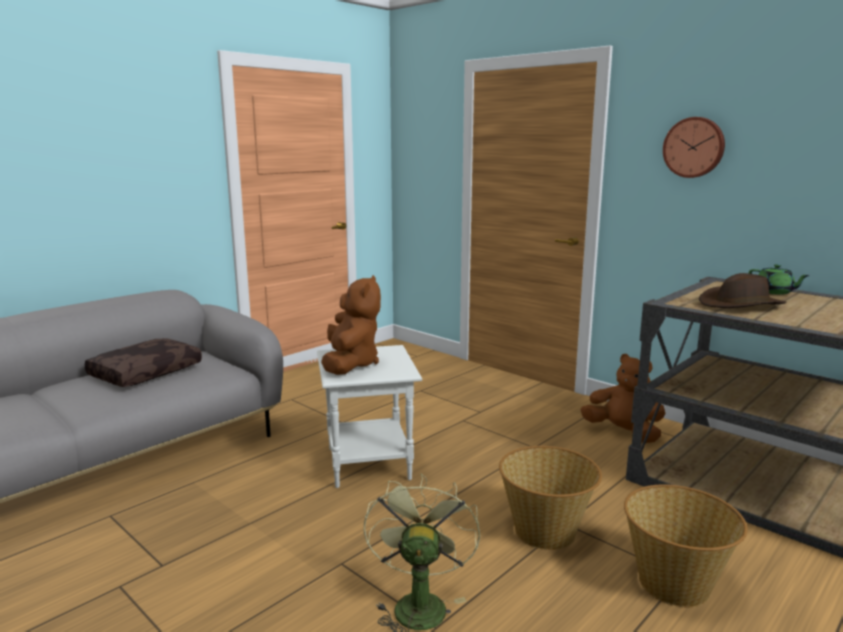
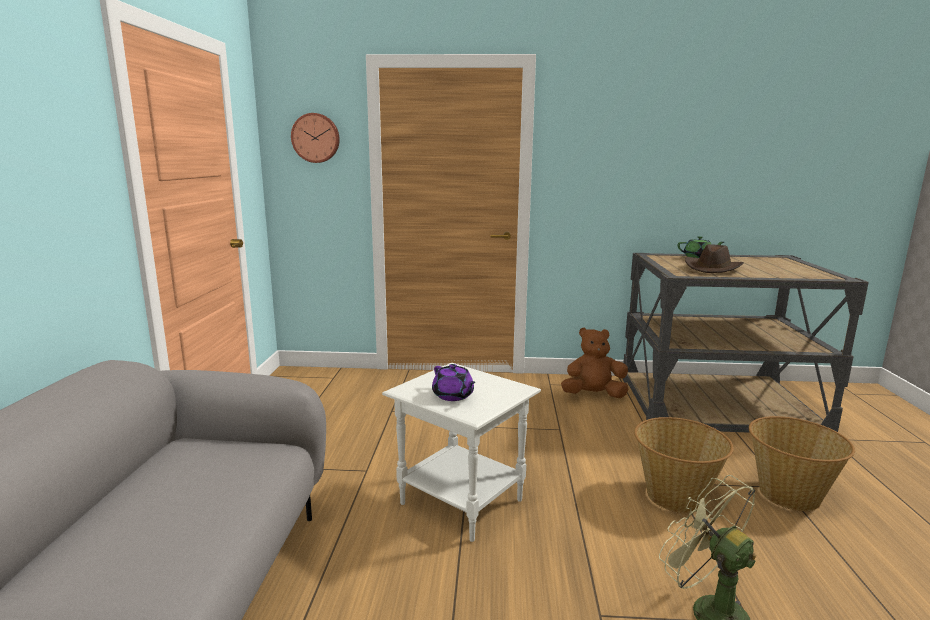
camera: 40 degrees left, 0 degrees up
(146, 372) = (165, 495): brown pillow -> none
(350, 364) = (453, 396): brown plush toy -> purple teapot
(694, 147) = (615, 147): wall clock -> wall clock (316, 138)

